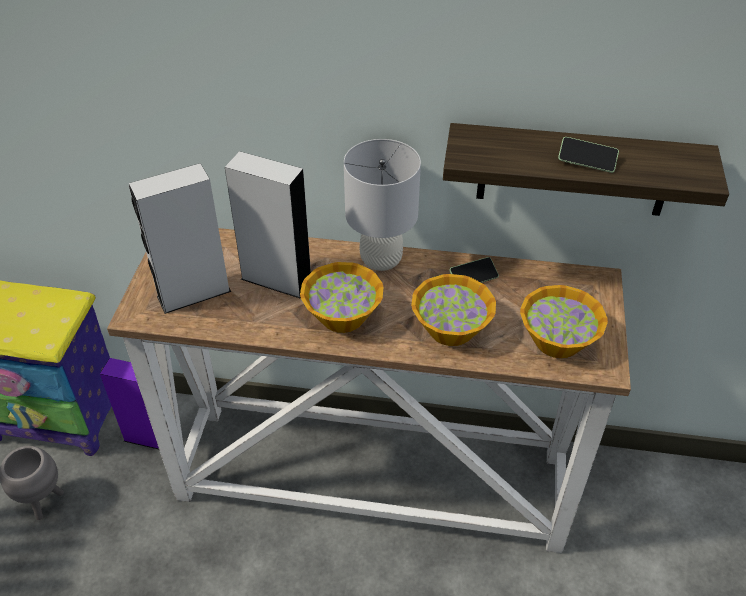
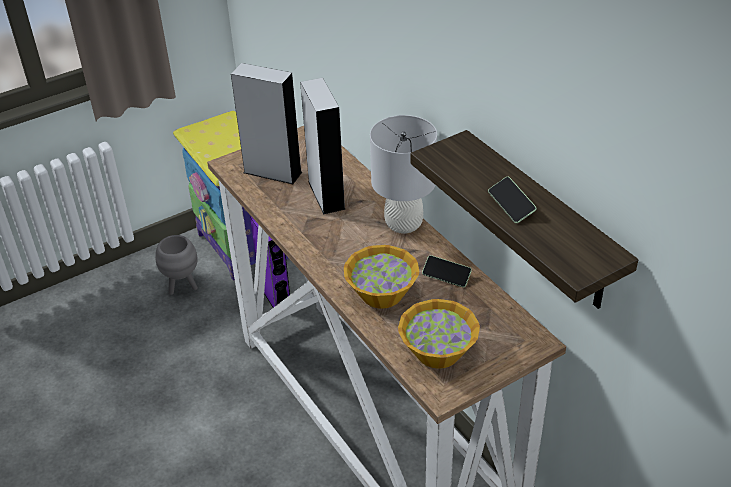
camera: 50 degrees right, 5 degrees down
(343, 316) = (331, 240): bowl -> none

